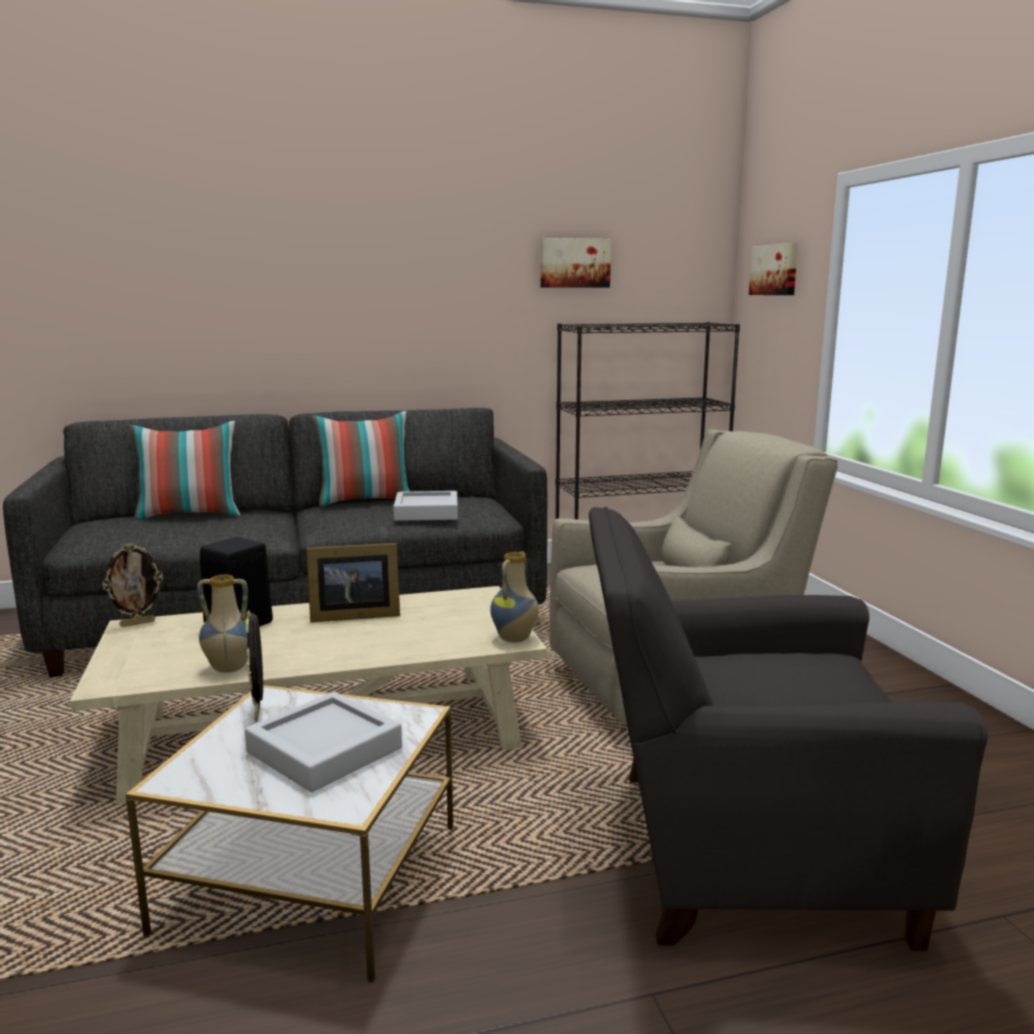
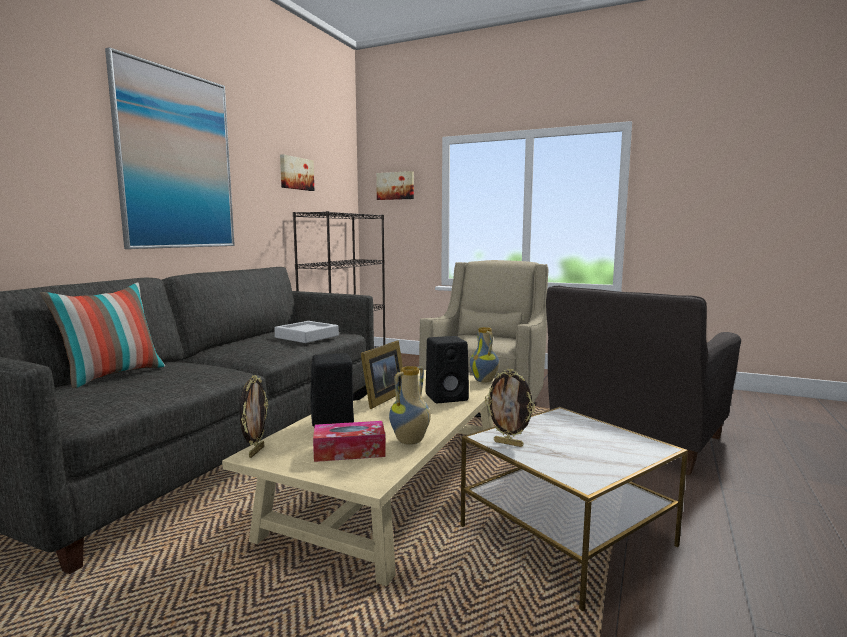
camera: 50 degrees left, 5 degrees down
(173, 654) = (349, 451): none -> tissue box
(324, 750) = (583, 439): grey tray -> none
(356, 269) = (176, 160): none -> picture
(365, 501) = (239, 340): pillow -> none
(408, 641) = (447, 397): none -> black speaker

